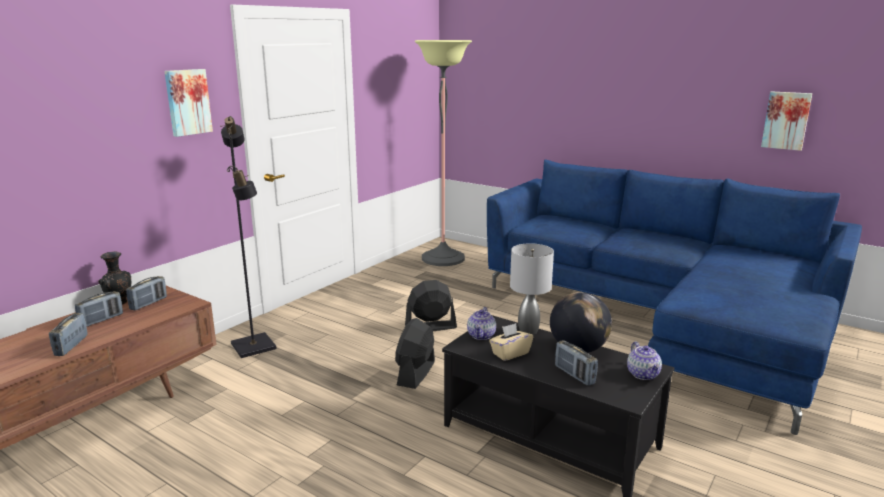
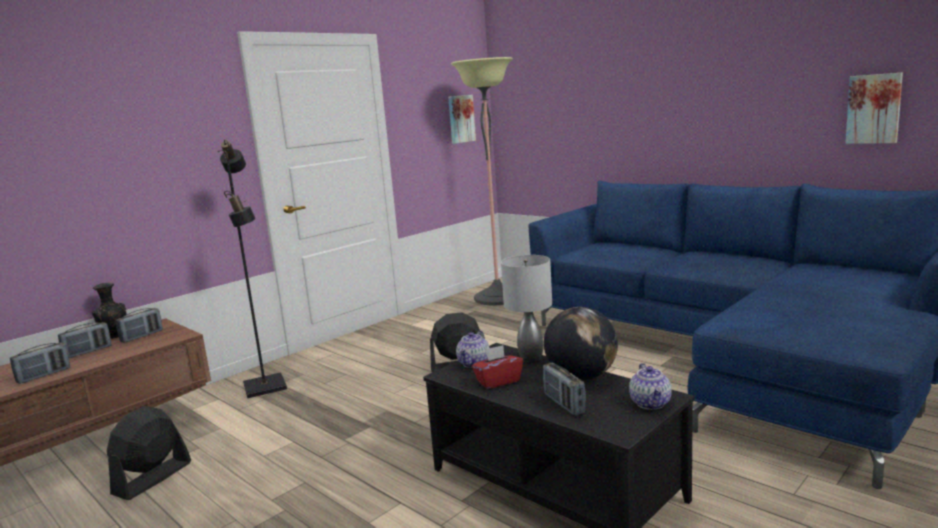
camera: 10 degrees right, 5 degrees down
(71, 346) = (44, 375): radio -> radio turned 150 degrees counterclockwise
(187, 102) = (191, 130): picture -> picture (460, 119)
(416, 373) = (424, 414): black fan -> black fan (152, 478)
(510, 353) = (498, 381): beige tissue box -> red tissue box

